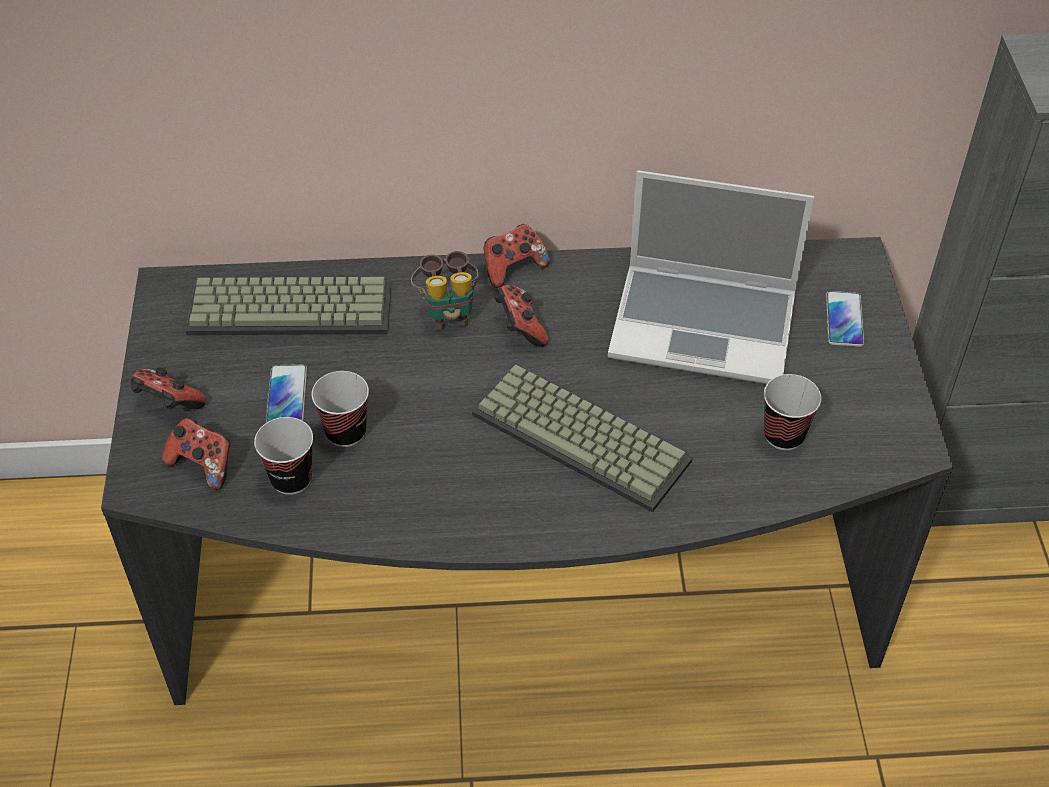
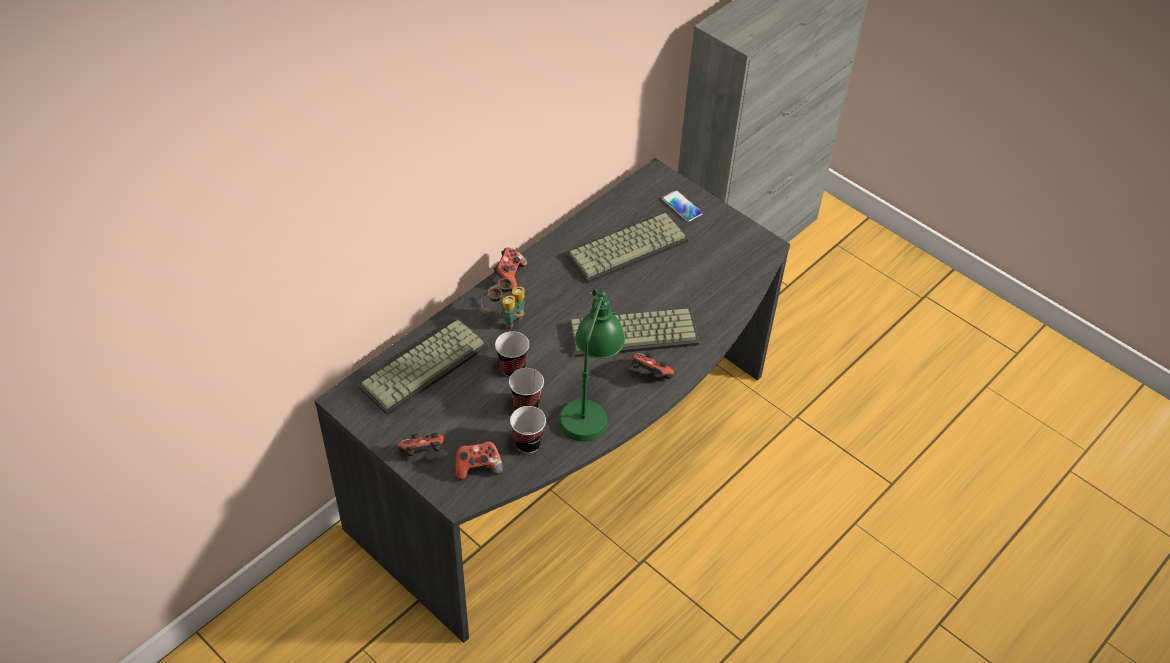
camera: 45 degrees left, 0 degrees up
(287, 395) = (476, 408): phone -> none
(419, 485) = (589, 404): none -> green table lamp
(520, 328) = (547, 302): game controller -> game controller (649, 375)
(705, 325) = (628, 247): laptop -> keyboard
(784, 435) = (714, 275): cup -> cup (512, 368)

